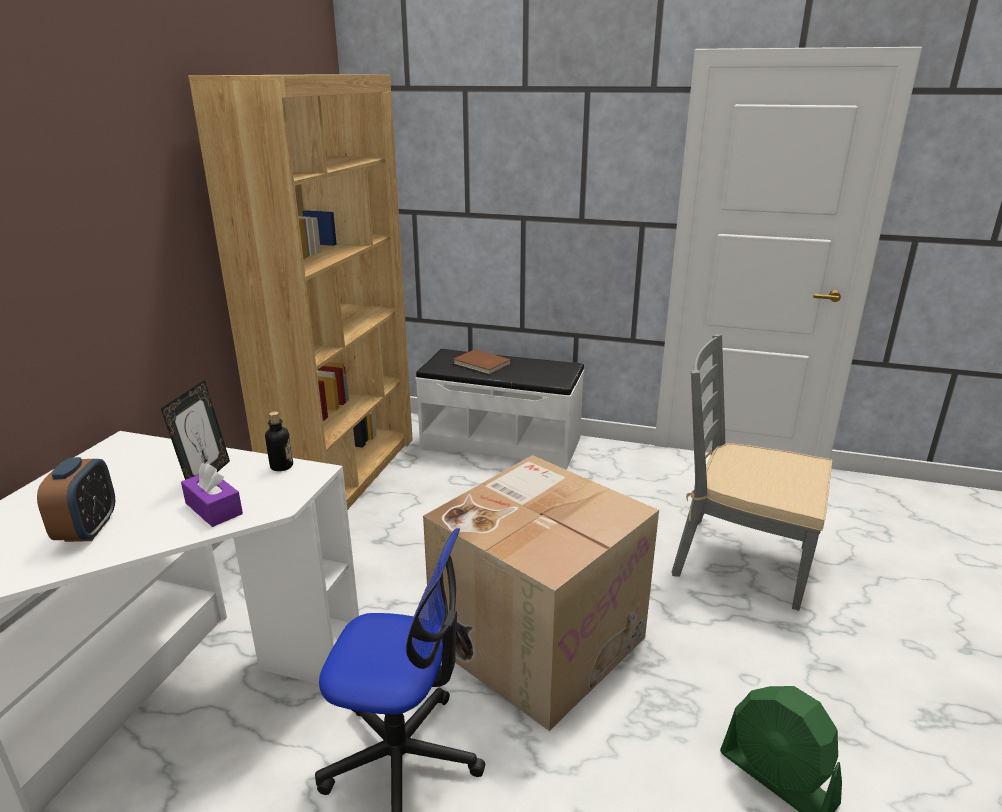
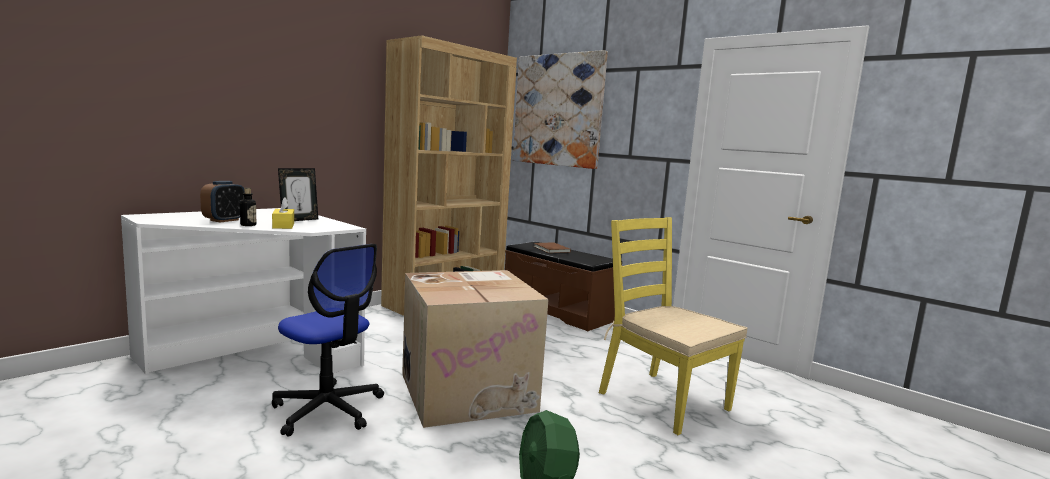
camera: 25 degrees right, 15 degrees down
(214, 508) = (283, 225): purple tissue box -> yellow tissue box
(281, 466) = (337, 223): bottle -> bottle (248, 225)
(452, 151) = (558, 110): none -> picture
(501, 442) = (558, 311): white bench -> brown bench
(740, 560) = (662, 400): grey chair -> yellow chair

